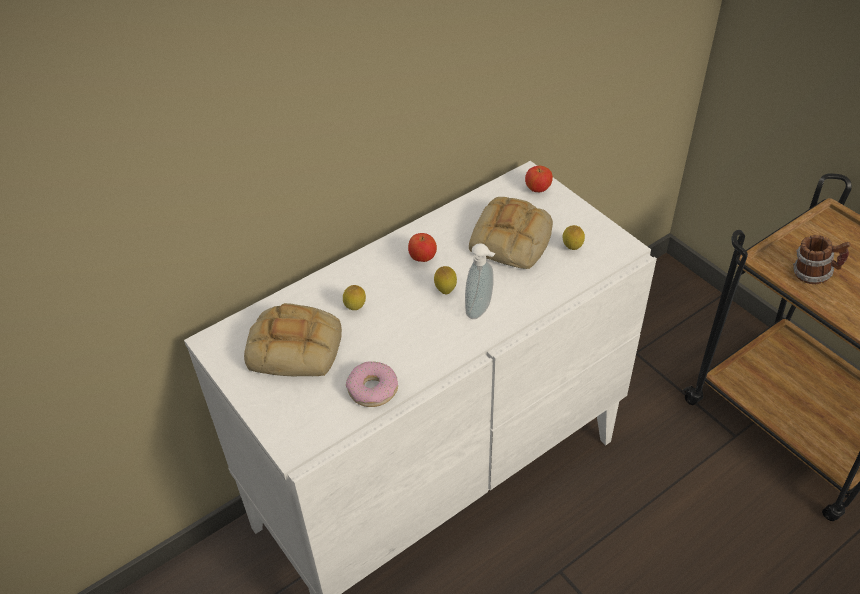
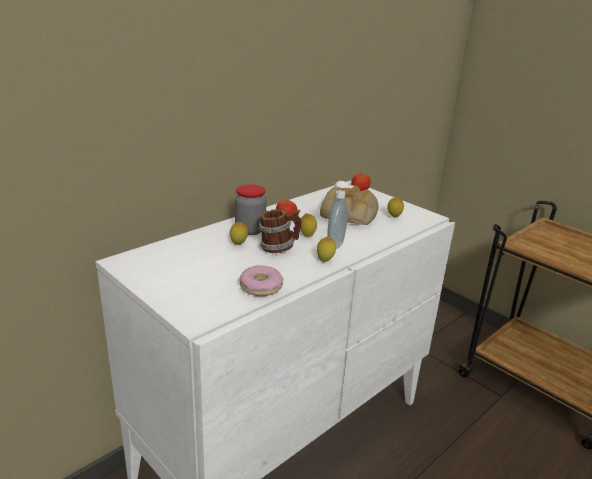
camera: 10 degrees left, 20 degrees down
(297, 346) = (193, 264): bread -> none
(373, 279) = (250, 230): none -> jar
(459, 341) = (325, 260): none -> lemon
(813, 274) = (551, 252): mug -> mug (279, 248)

